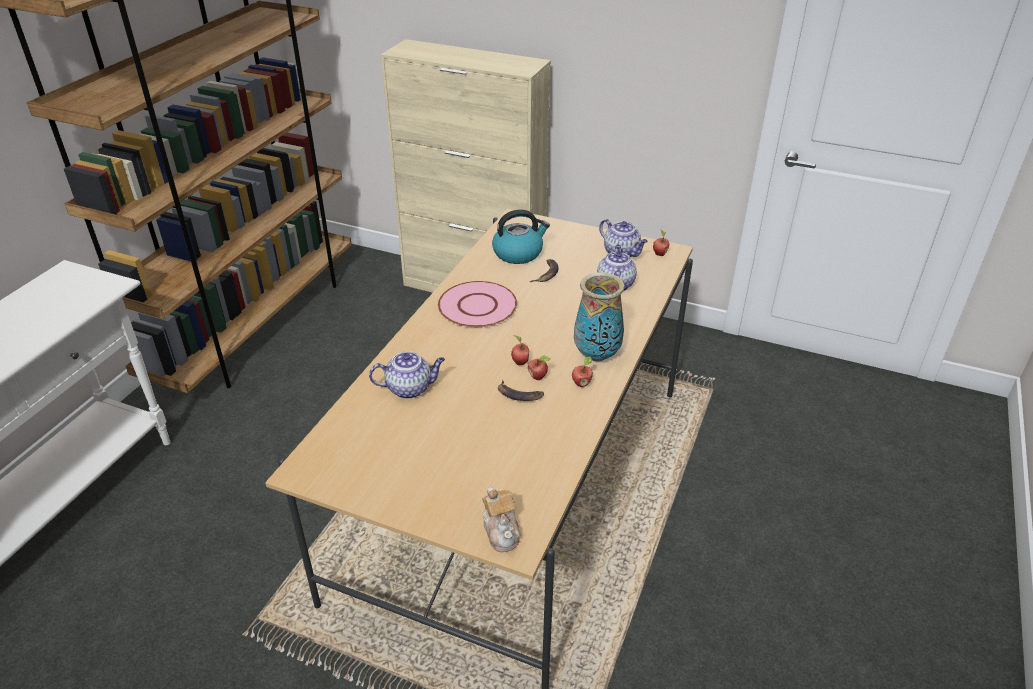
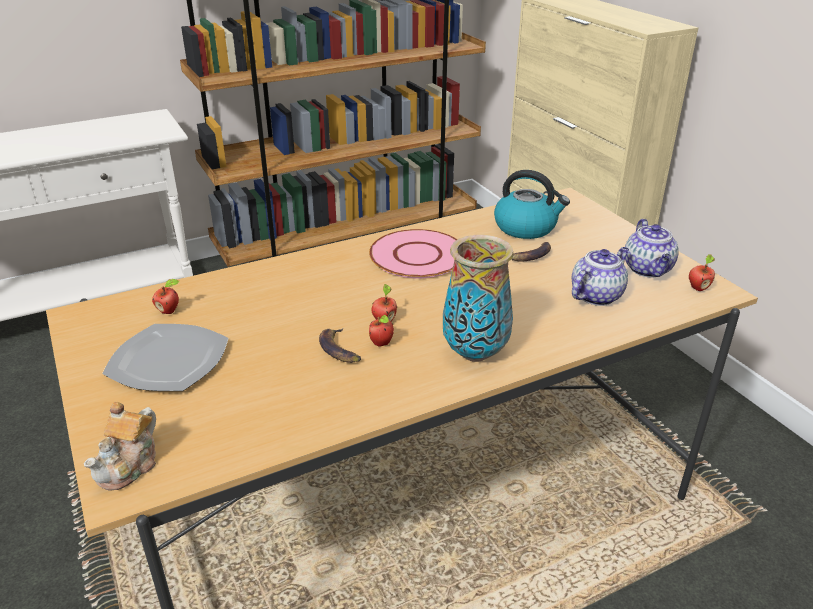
camera: 40 degrees right, 5 degrees down
(410, 388) = (255, 295): teapot -> none
(421, 462) = (168, 360): none -> plate
(581, 383) = (417, 372): apple -> apple (169, 311)

